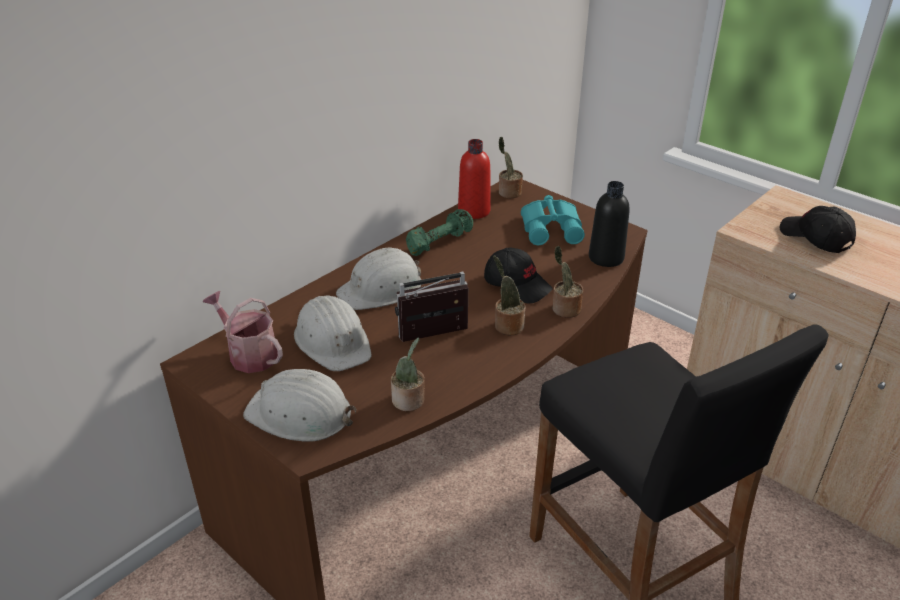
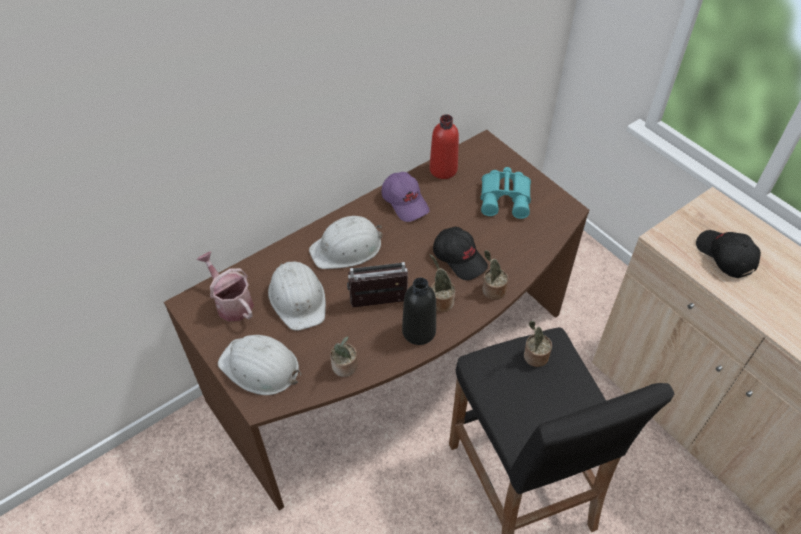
camera: 10 degrees right, 15 degrees up
(439, 242) = (405, 202): green dumbbell -> purple cap
(508, 193) = (478, 151): potted plant -> potted plant (534, 357)
(606, 258) = (543, 238): black bottle -> black bottle (419, 331)

